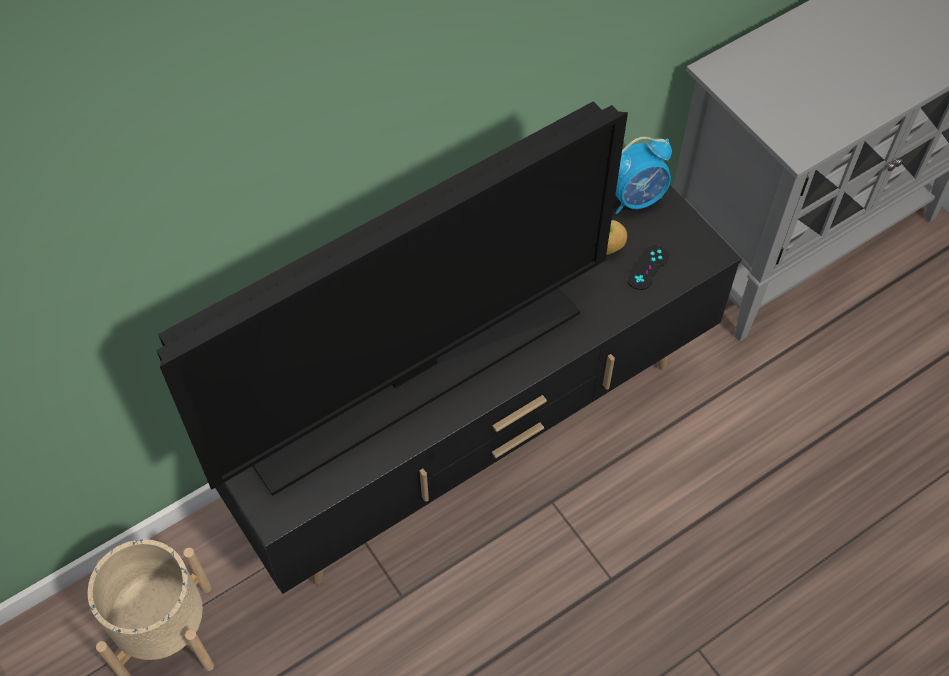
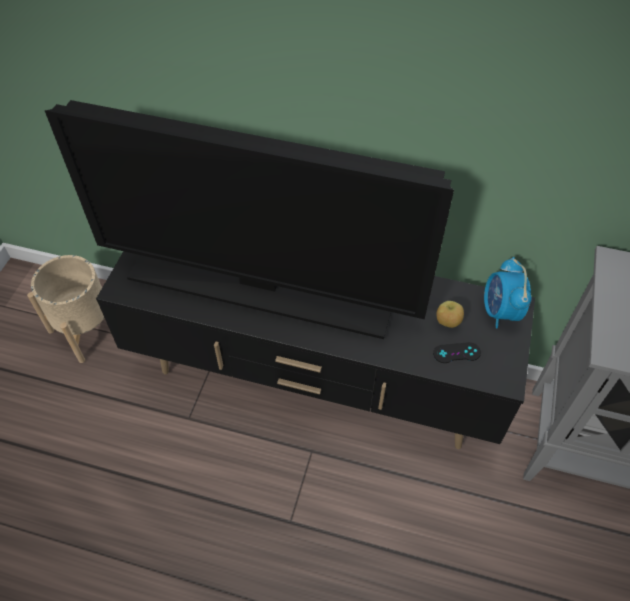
camera: 50 degrees right, 5 degrees down
(635, 198) = (500, 312): alarm clock -> alarm clock turned 60 degrees clockwise

